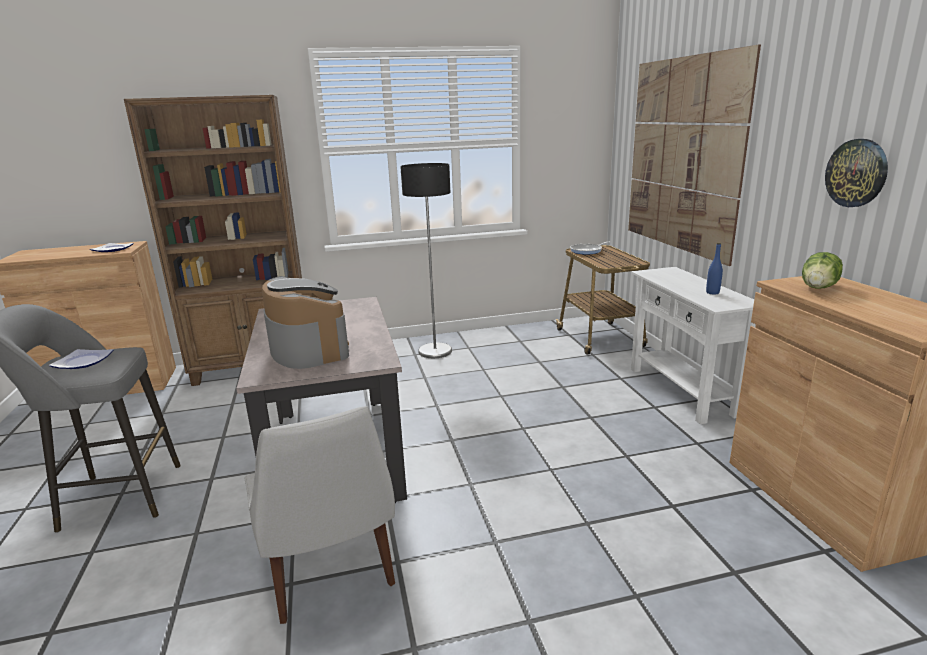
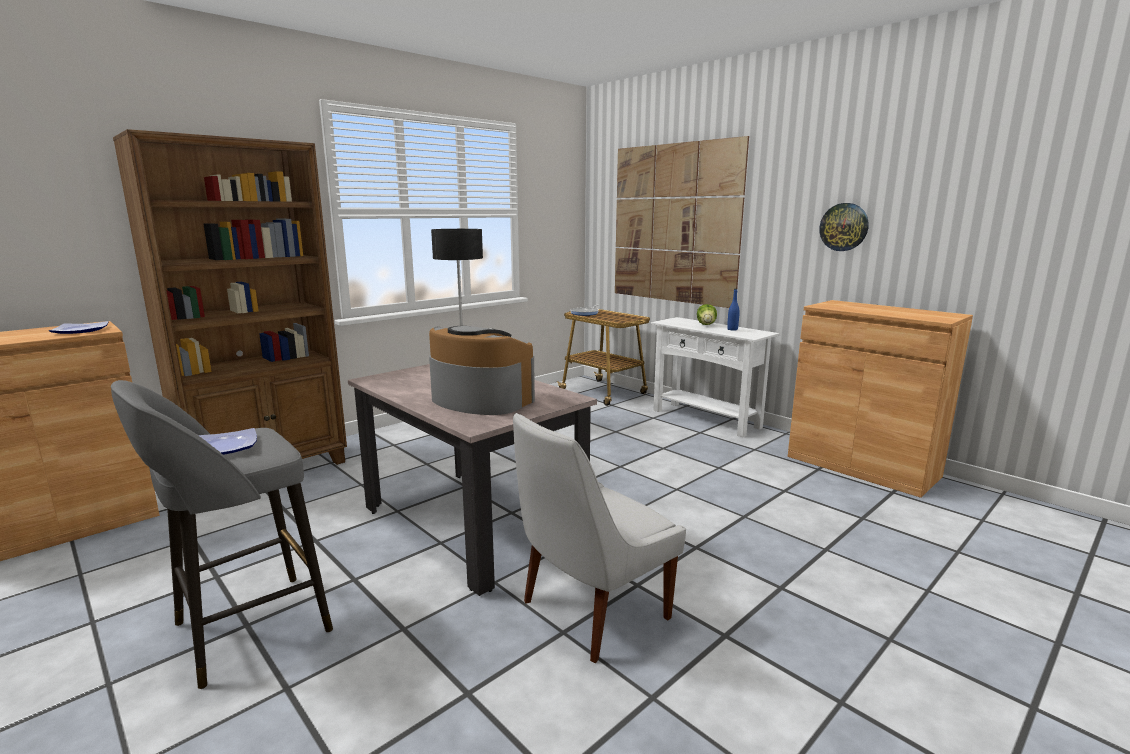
camera: 30 degrees left, 5 degrees down
(330, 573) = (590, 612): white chair -> white chair turned 105 degrees clockwise
(819, 287) = (846, 306): lettuce -> lettuce (706, 324)

